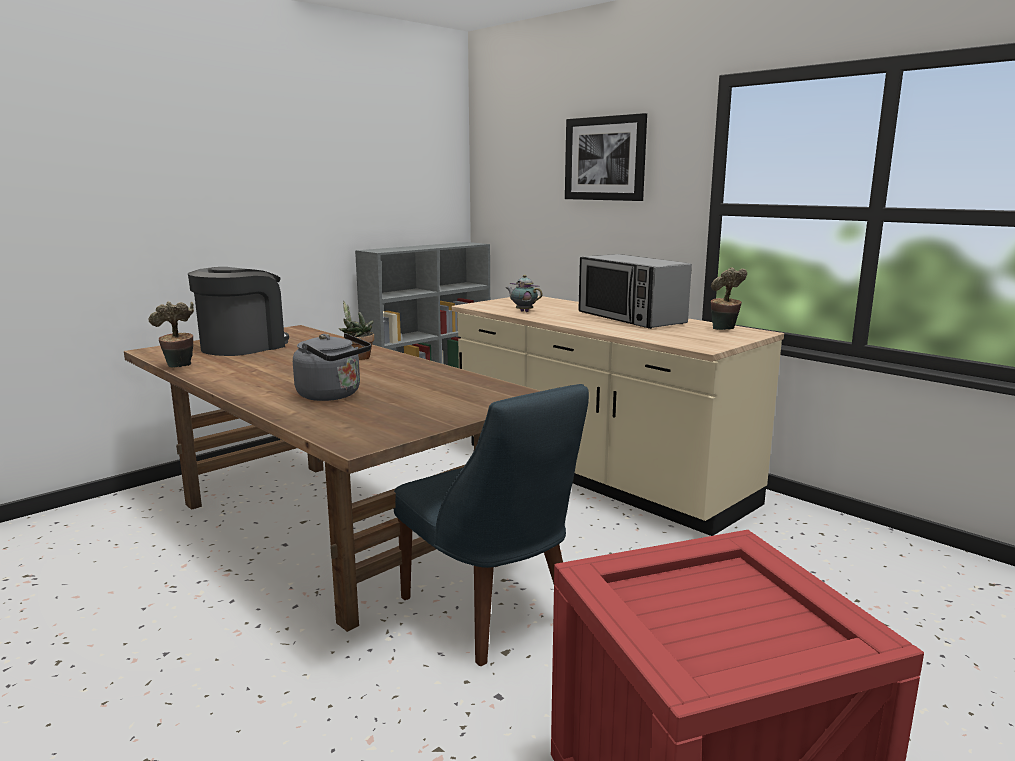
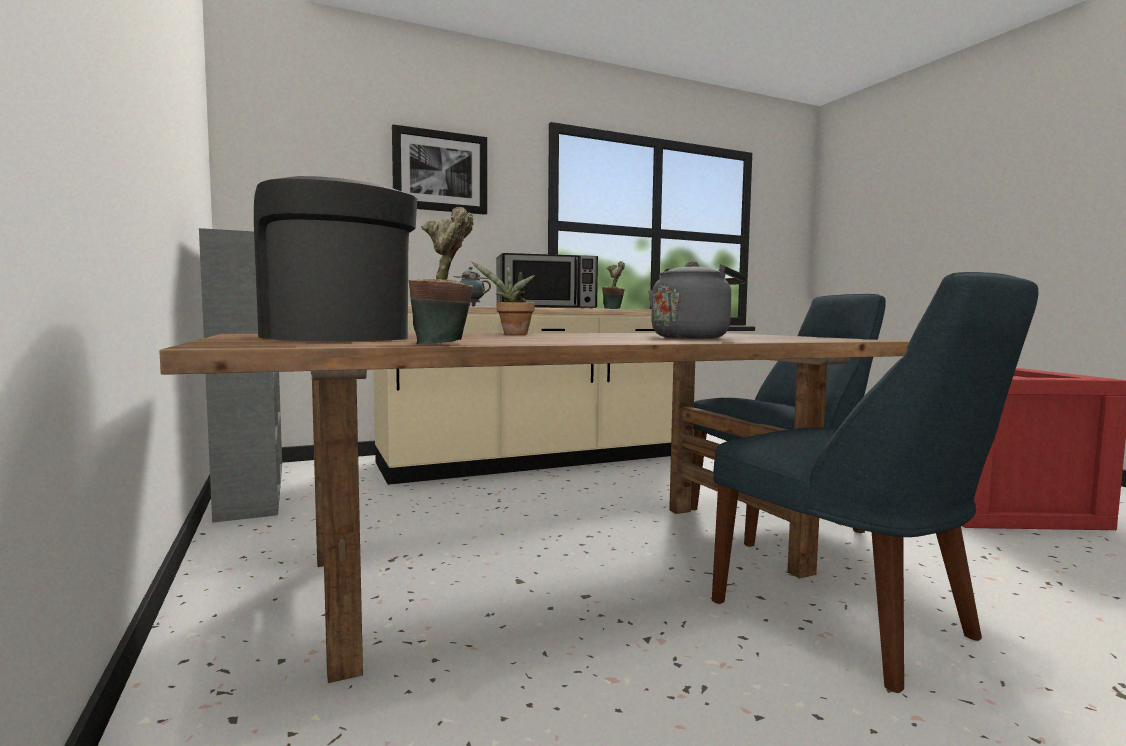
camera: 70 degrees left, 10 degrees down
(254, 644) = (851, 623): none -> blue chair

